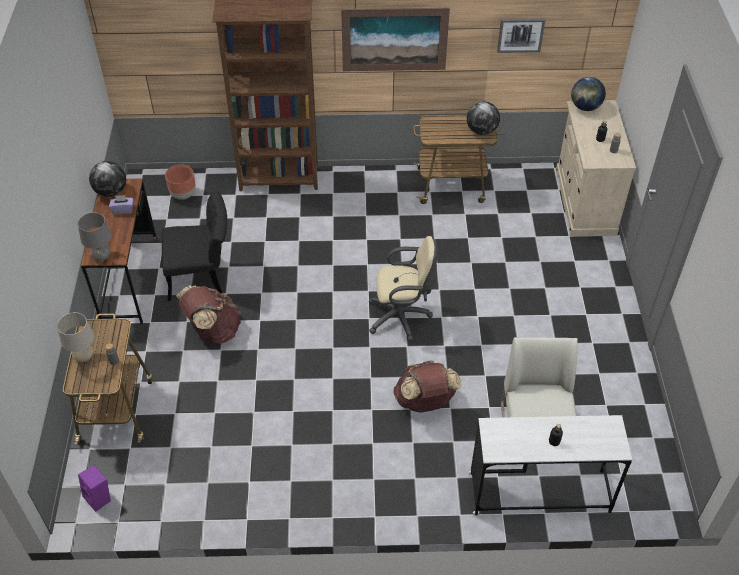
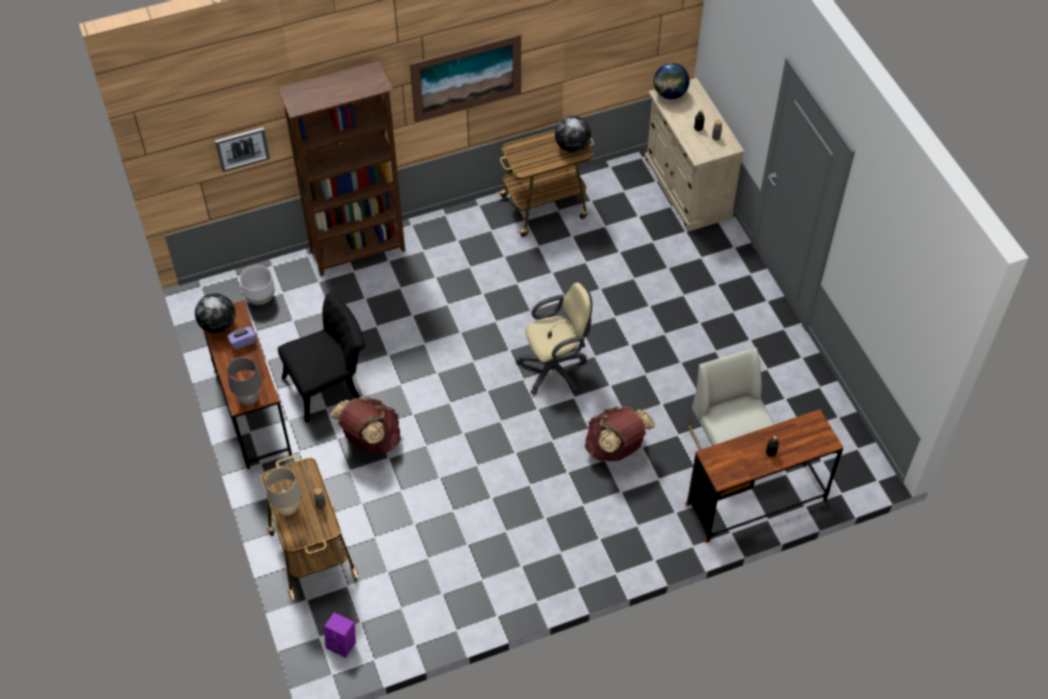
camera: 20 degrees left, 5 degrees up
(183, 194) = (260, 297): brown planter -> white planter
(520, 34) = (593, 40): picture -> picture (242, 148)
(539, 493) = (756, 502): white desk -> brown desk

